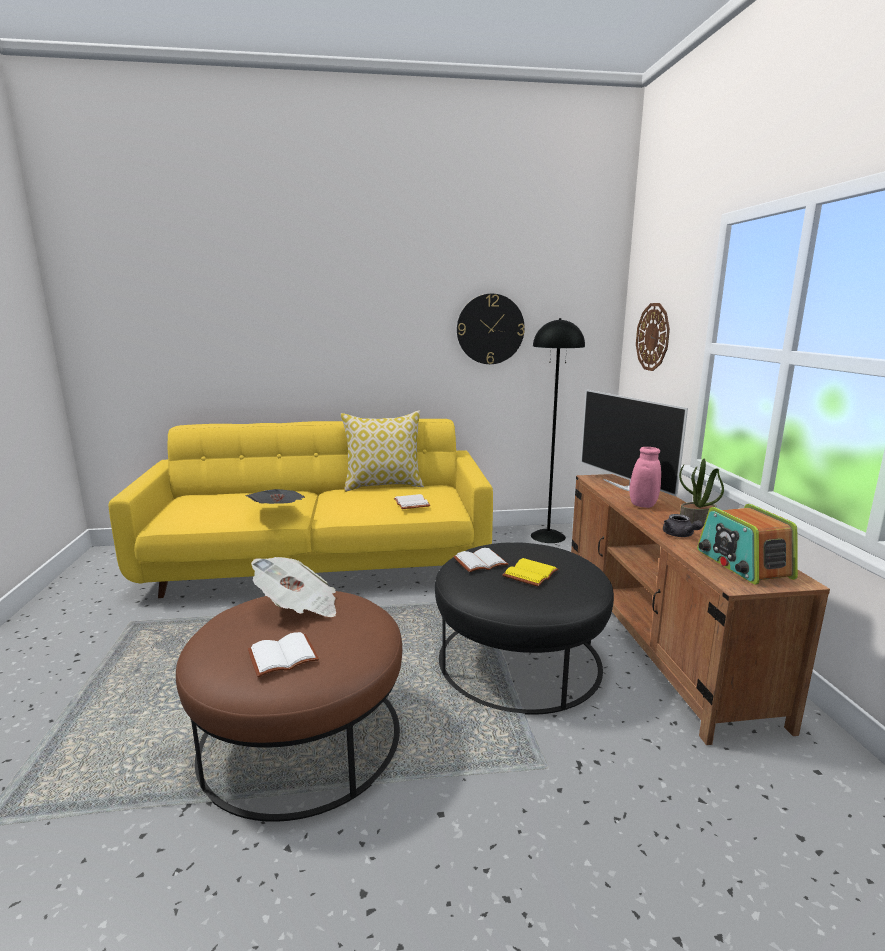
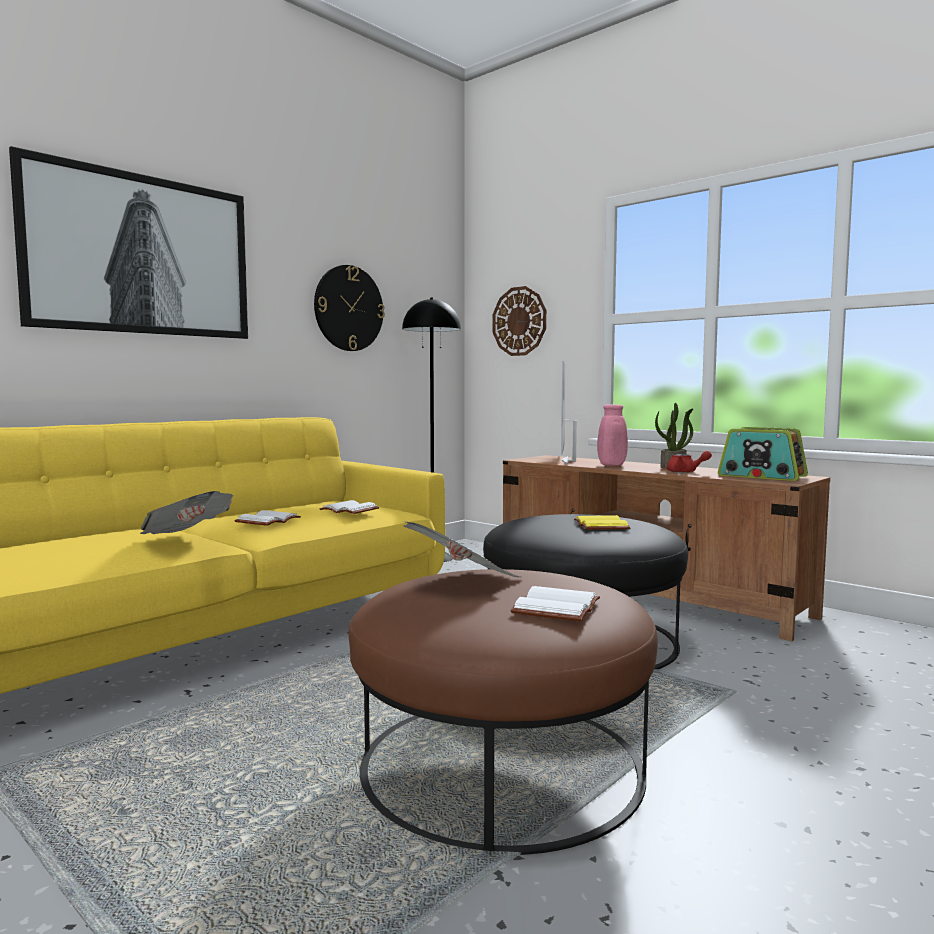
camera: 40 degrees left, 10 degrees down
(319, 307) = (142, 255): none -> picture
(384, 485) = (265, 507): pillow -> none
(480, 563) = (542, 528): white book -> white book (268, 521)
(627, 488) = (569, 460): television -> television turned 75 degrees clockwise
(680, 535) = (685, 472): grey teapot -> red teapot

